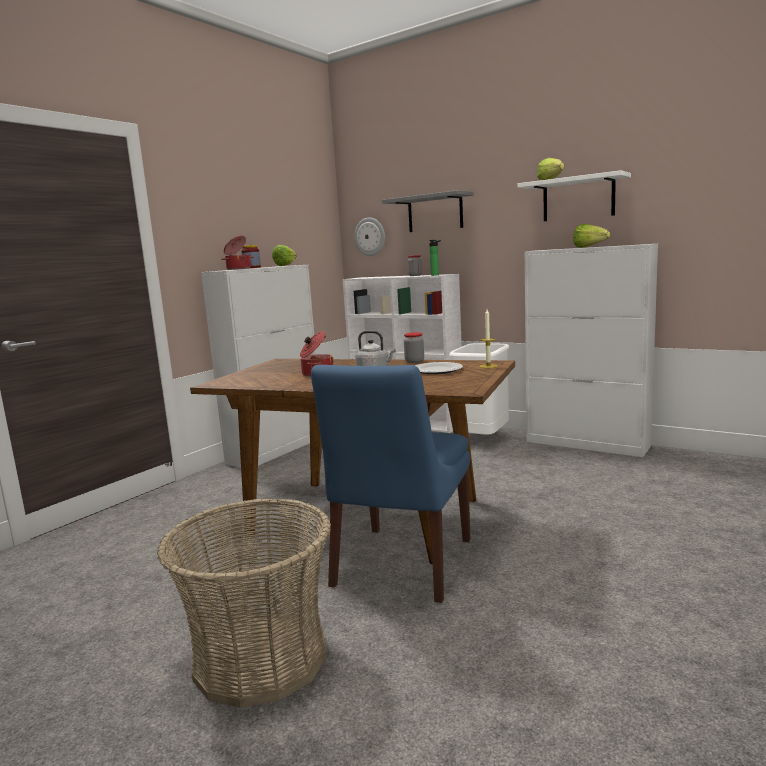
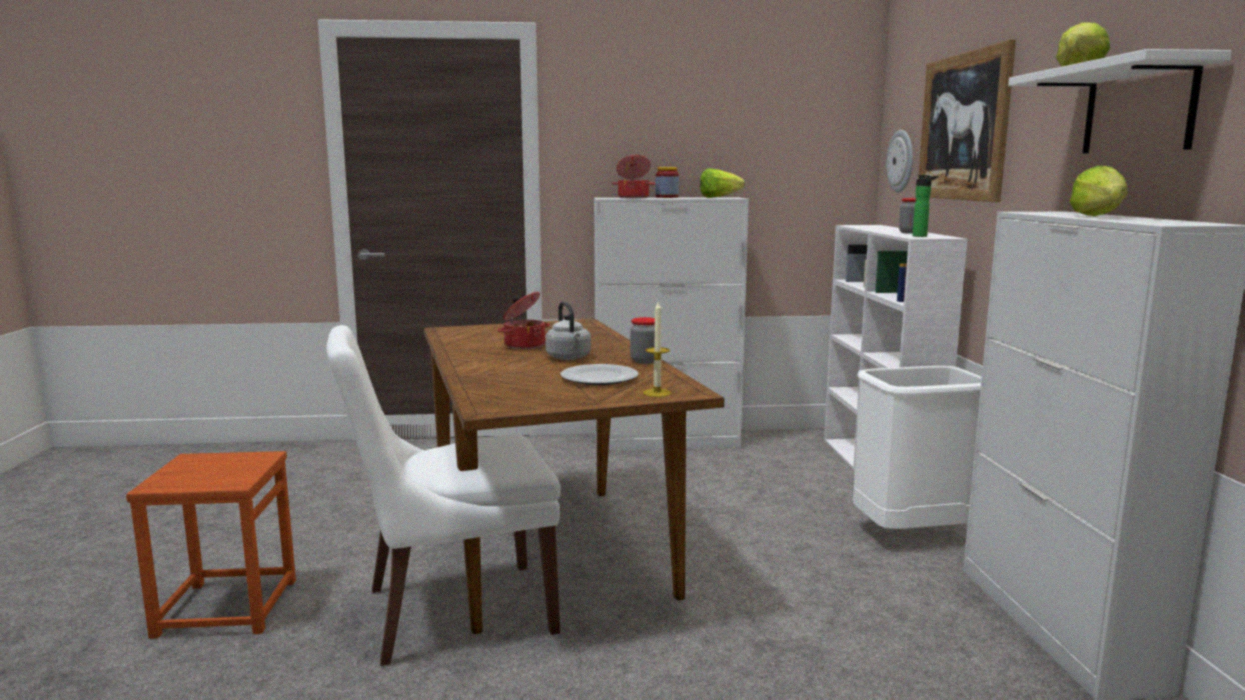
camera: 50 degrees right, 0 degrees up
(260, 658) = (226, 607): basket -> brown stool
(401, 565) = (452, 612): blue chair -> white chair
(435, 213) = (963, 127): grey shelf -> picture

